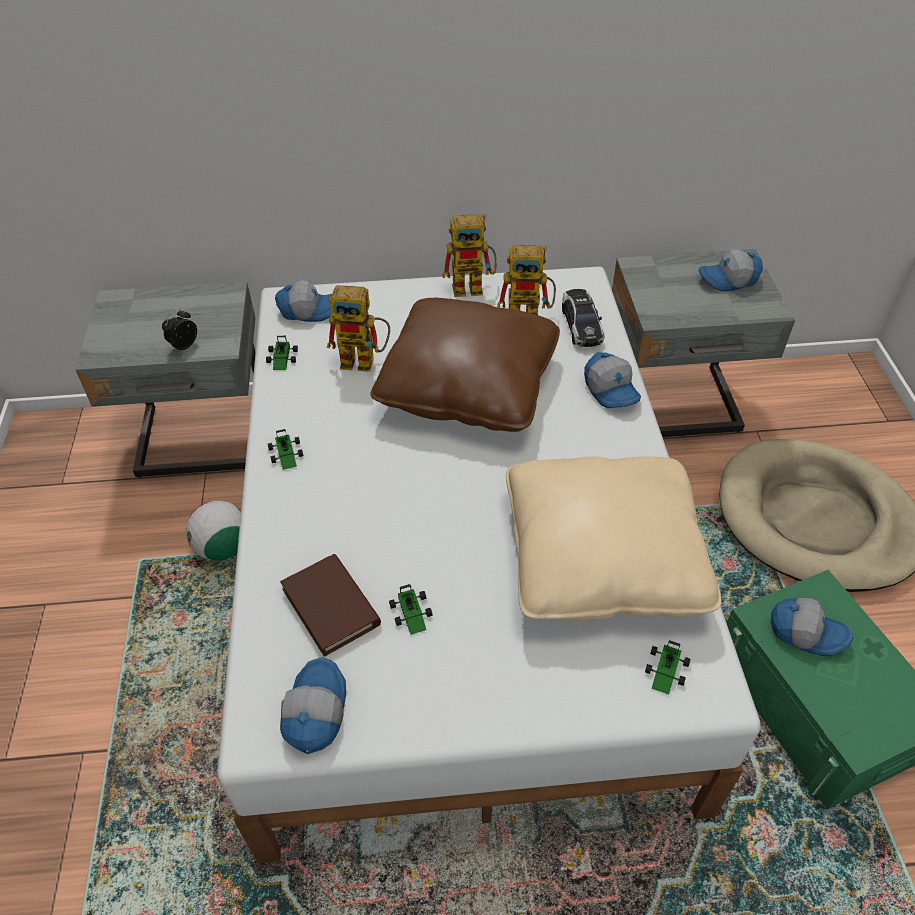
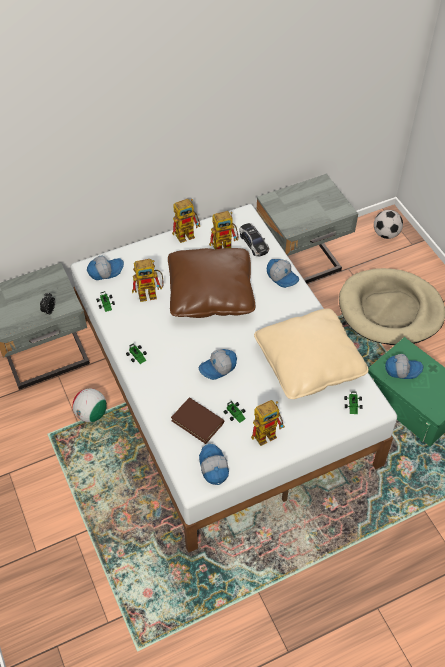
camera: 20 degrees left, 5 degrees up
(460, 673) = (268, 432): none -> toy robot
(728, 280) = (319, 197): cap -> cap (218, 368)
(842, 393) = (386, 234): none -> football

